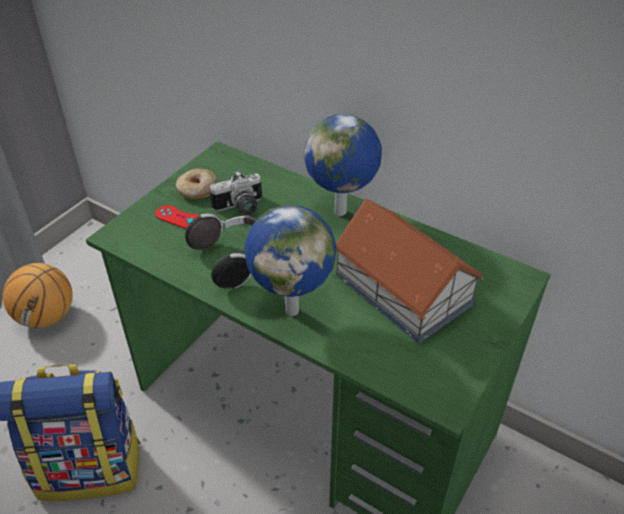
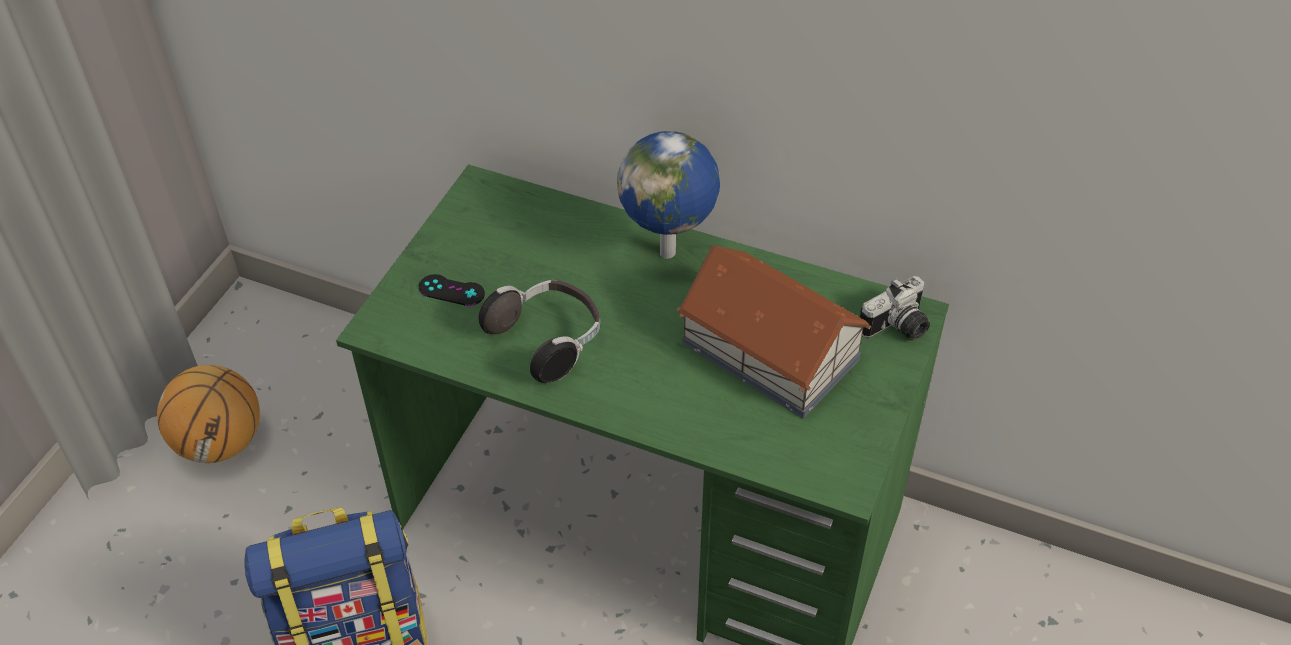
camera: 10 degrees left, 5 degrees up
(178, 217) = (451, 290): red game controller -> black game controller
(197, 190) = (465, 245): donut -> none
(240, 208) = (533, 265): camera -> camera (898, 328)
(292, 309) = (639, 397): globe -> none

